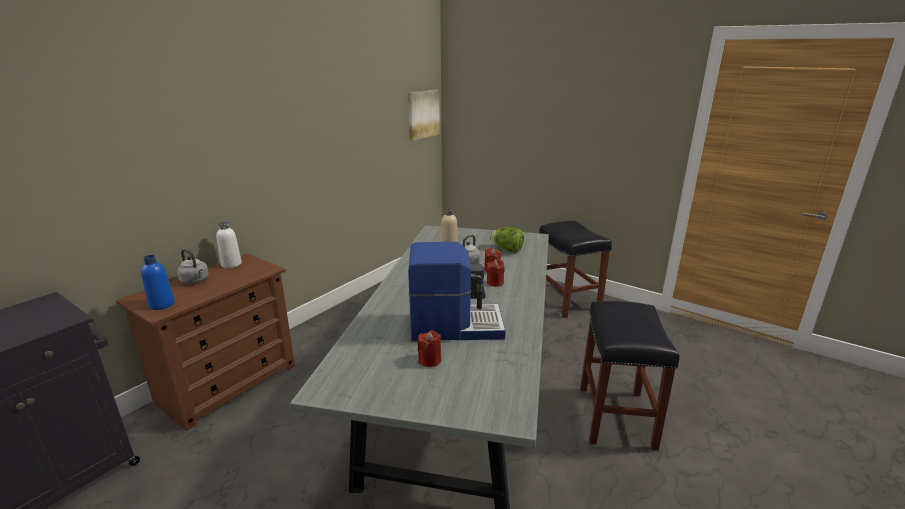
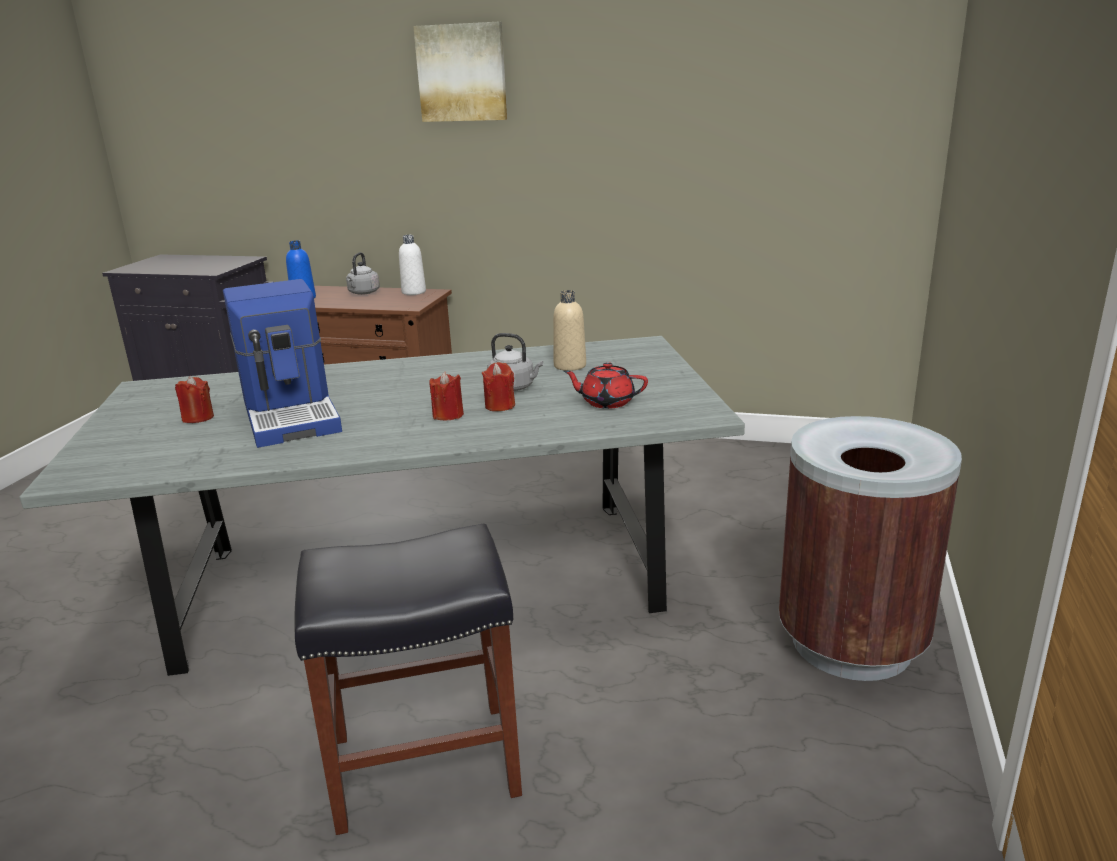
camera: 70 degrees right, 0 degrees up
(422, 114) = (872, 133): picture -> picture (462, 73)
(507, 249) = (606, 402): lettuce -> red teapot
(568, 301) = (851, 643): black stool -> brown trash can

